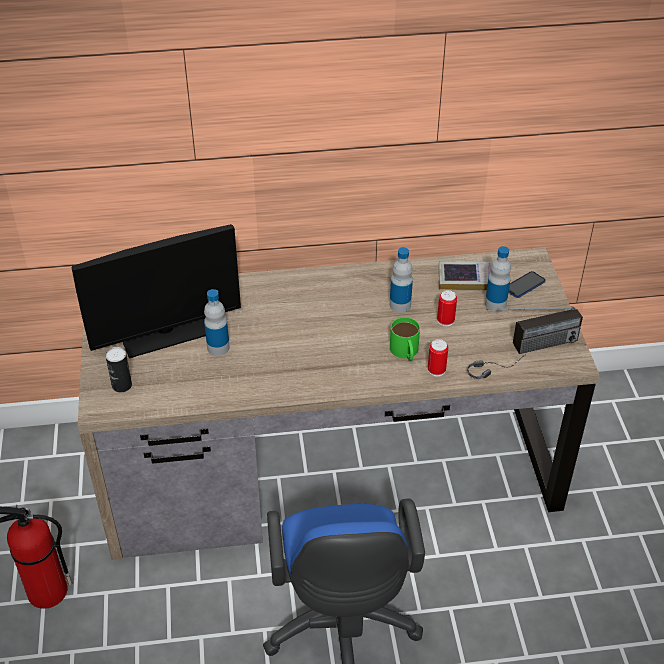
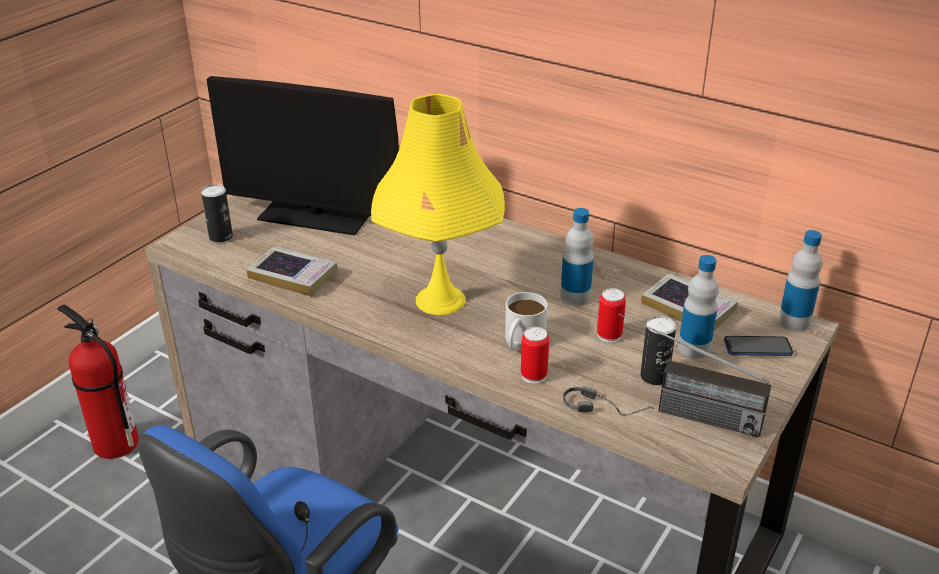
camera: 40 degrees right, 10 degrees down
(214, 386) = (293, 276): none -> book
(218, 347) = (342, 248): bottle -> bottle (794, 321)
(327, 351) = (440, 300): none -> yellow table lamp
(405, 352) = (521, 341): green mug -> white mug
(495, 334) = (654, 376): none -> can

